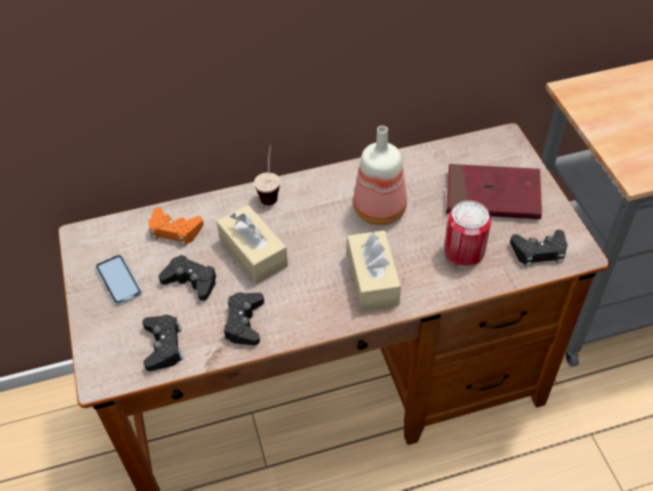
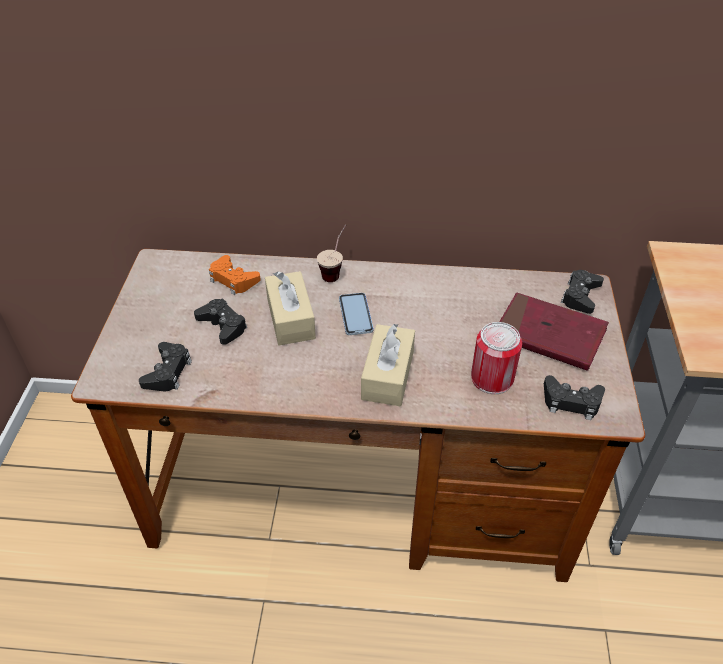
camera: 20 degrees right, 5 degrees down
(118, 281) = (163, 306): phone -> phone (355, 315)
(244, 322) = (248, 375): black game controller -> black game controller (580, 296)
(379, 208) = (429, 314): bottle -> none

